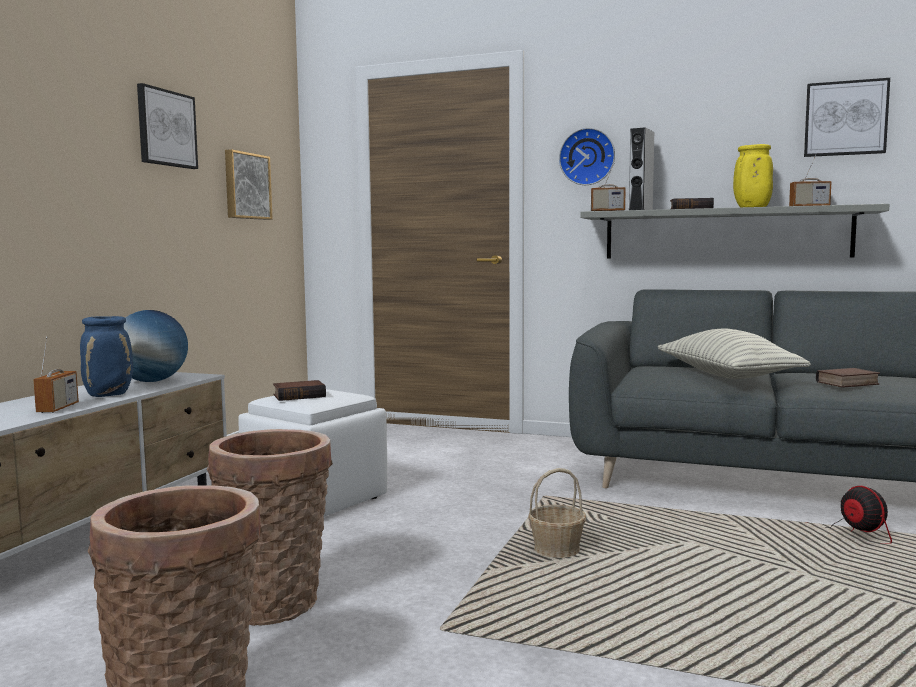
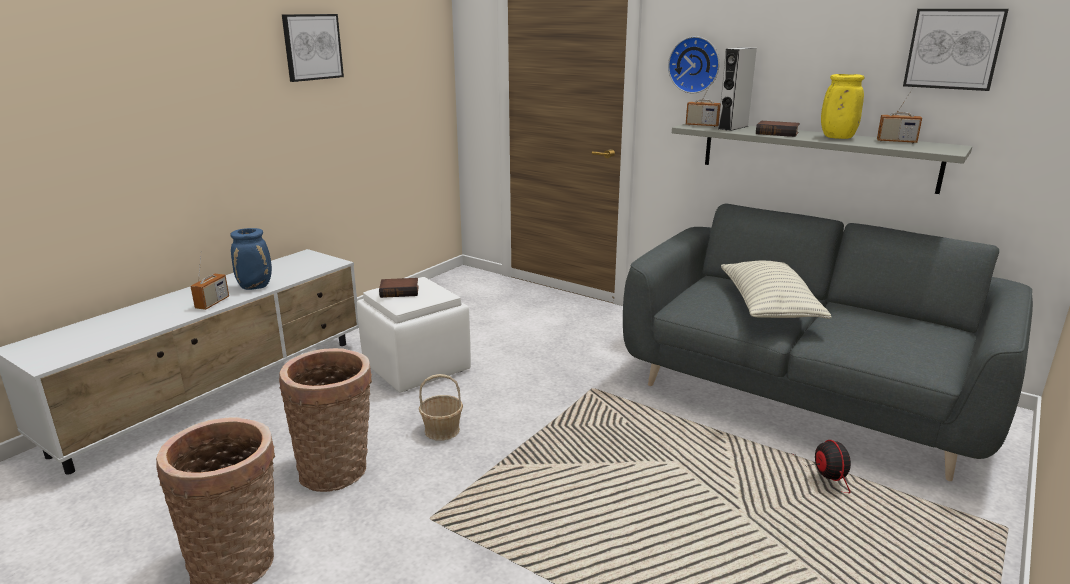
camera: 15 degrees right, 15 degrees up
(151, 381) = (296, 268): globe -> none
(246, 186) = (394, 80): picture -> none
(557, 550) = (563, 452): basket -> basket (442, 430)
(848, 383) = (868, 337): book -> none

